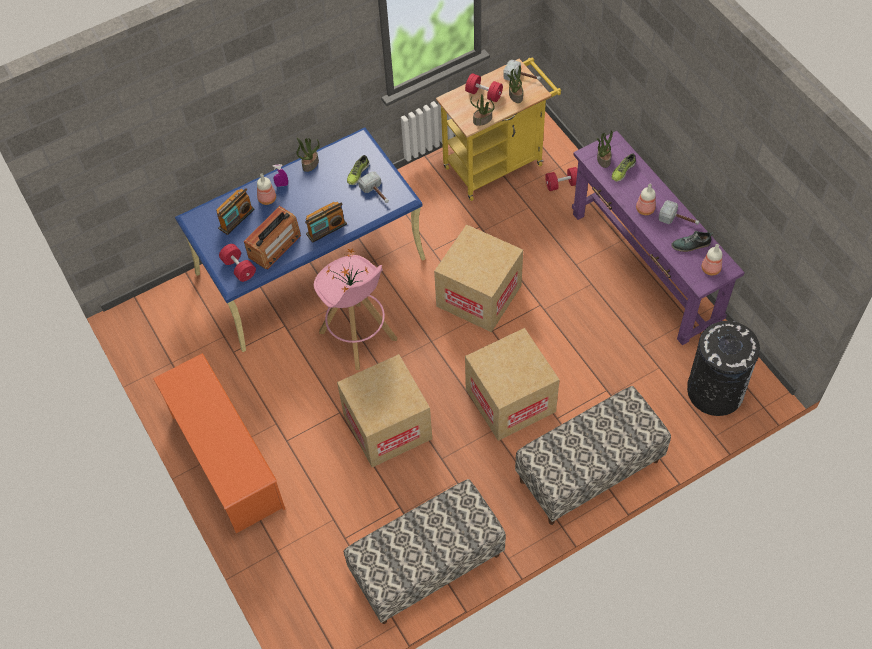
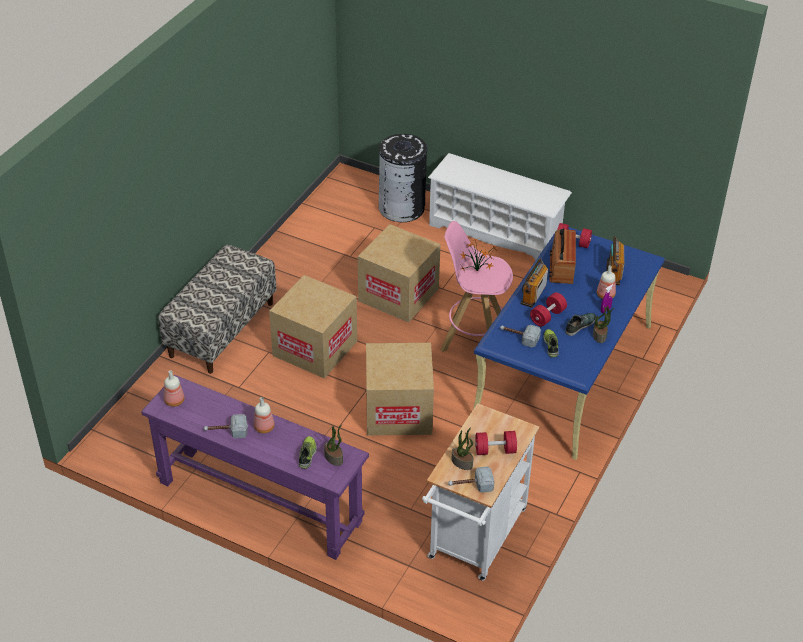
camera: 145 degrees right, 15 degrees down
(226, 460) = (496, 232): orange shoe rack -> white shoe rack
(427, 566) = (305, 235): bench -> none
(482, 120) = (475, 424): potted plant -> none
(498, 163) = (475, 540): yellow cart -> white cart
(562, 184) = (393, 547): red dumbbell -> red dumbbell (547, 316)
(691, 245) = (203, 414): shoe -> shoe (580, 325)
(714, 391) = (143, 424): black trash can -> black trash can (402, 208)

